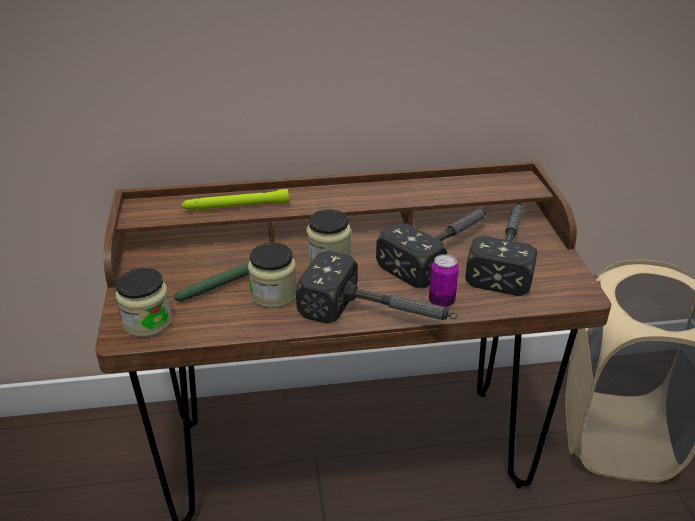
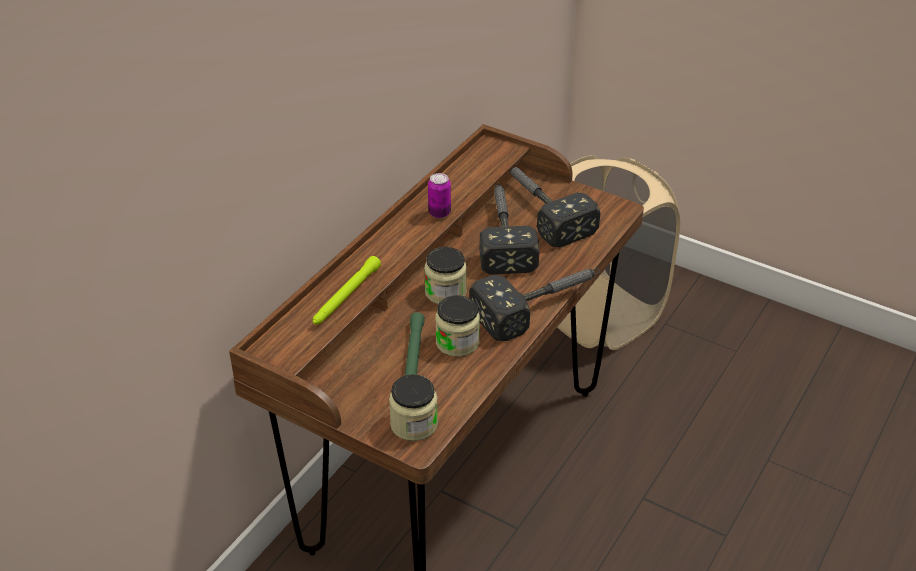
camera: 50 degrees left, 5 degrees up
(441, 301) = (559, 270): can -> can (439, 213)

